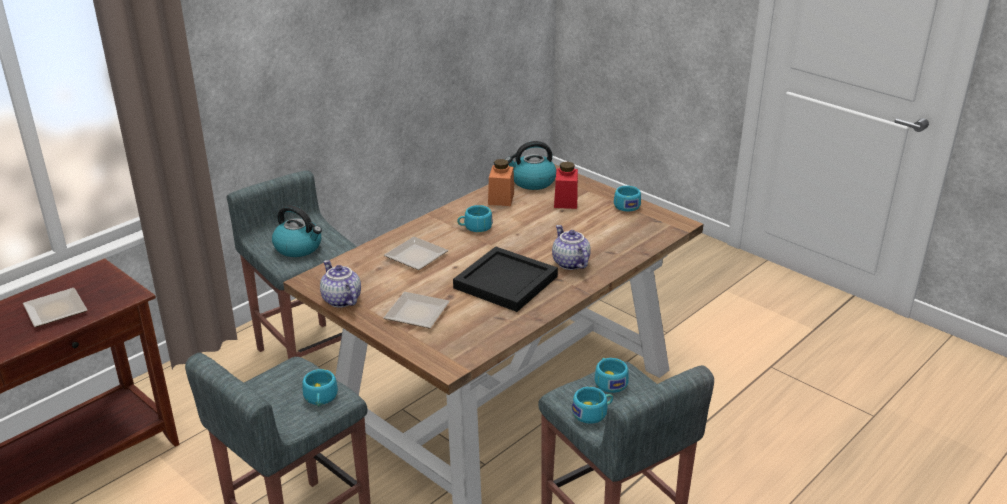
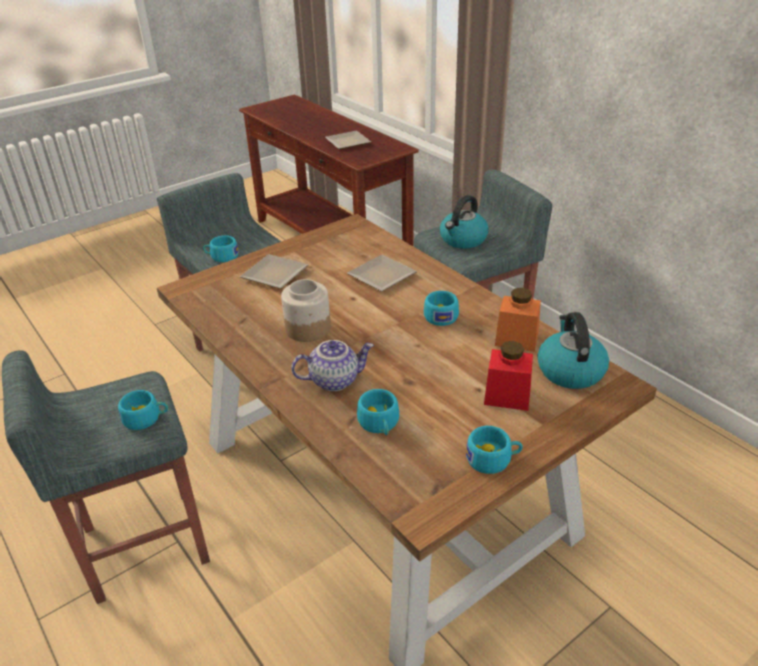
camera: 100 degrees right, 5 degrees up
(340, 300) = (314, 238): teapot -> none
(506, 283) = (307, 328): black tray -> jar
(593, 412) = (105, 398): turquoise cup -> turquoise cup (380, 424)

